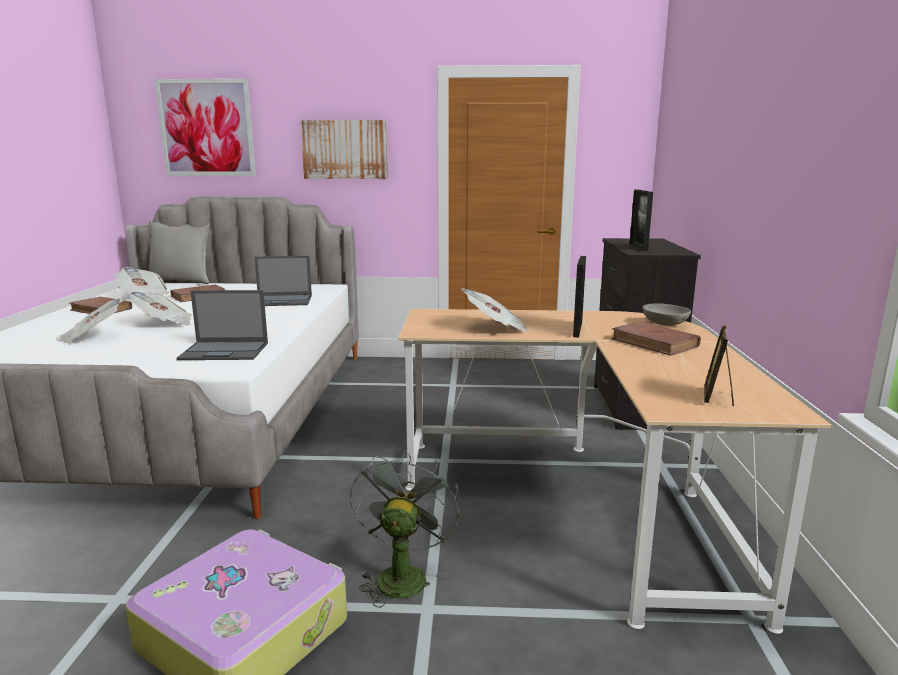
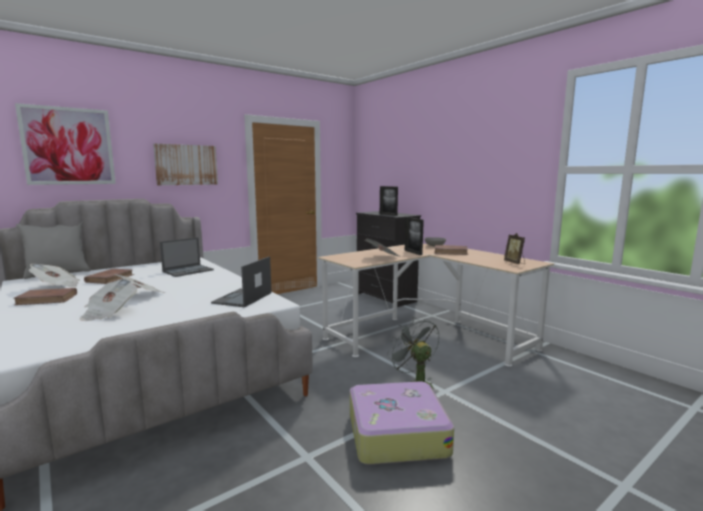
camera: 40 degrees left, 5 degrees down
(225, 351) = (242, 298): laptop -> laptop turned 150 degrees clockwise

